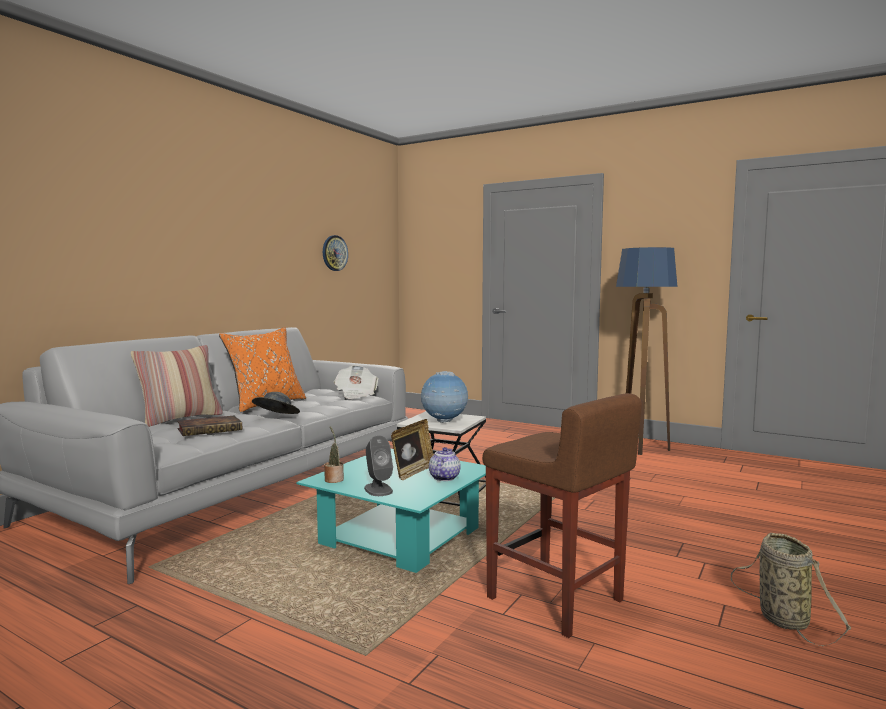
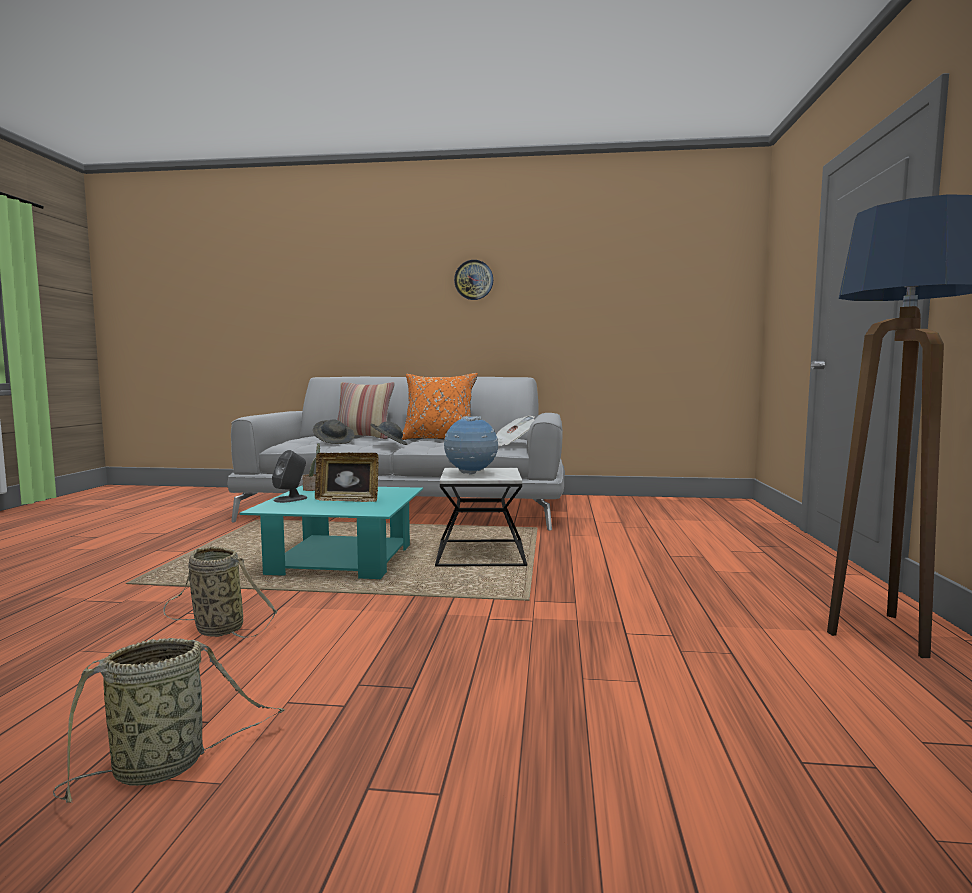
camera: 65 degrees right, 0 degrees up
(211, 429) = (334, 442): book -> grey hat
(334, 253) = (631, 300): wall clock -> wall clock (474, 280)
(444, 477) = (337, 508): teapot -> none
(556, 599) = (216, 629): brown stool -> basket

